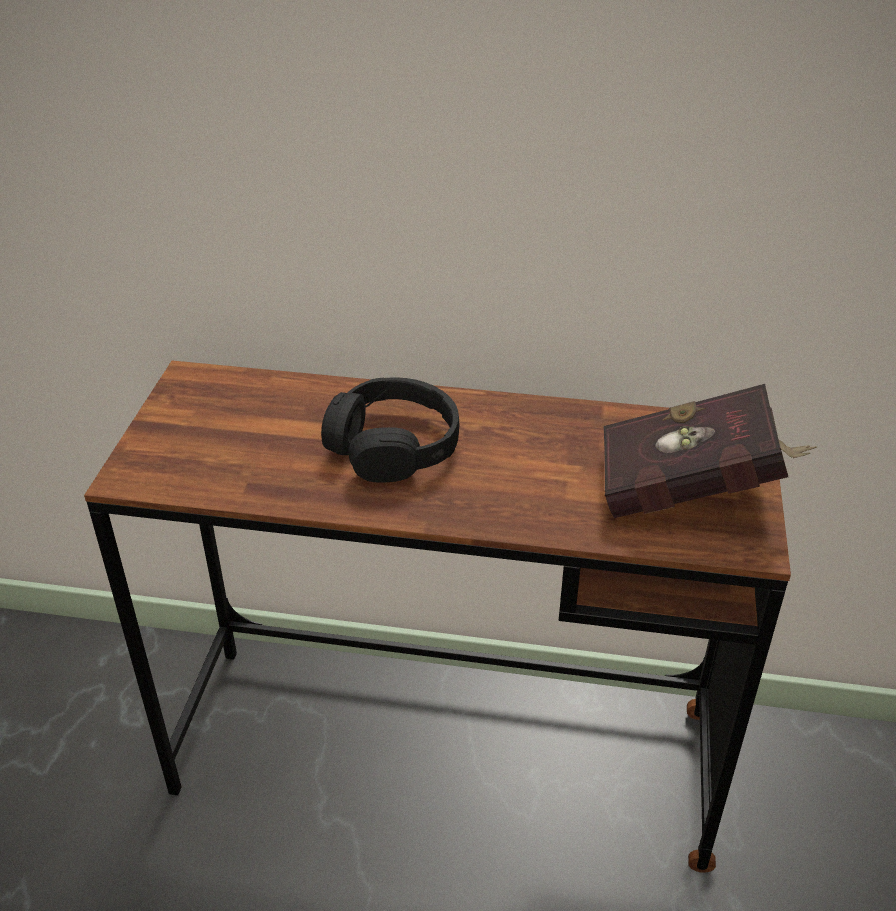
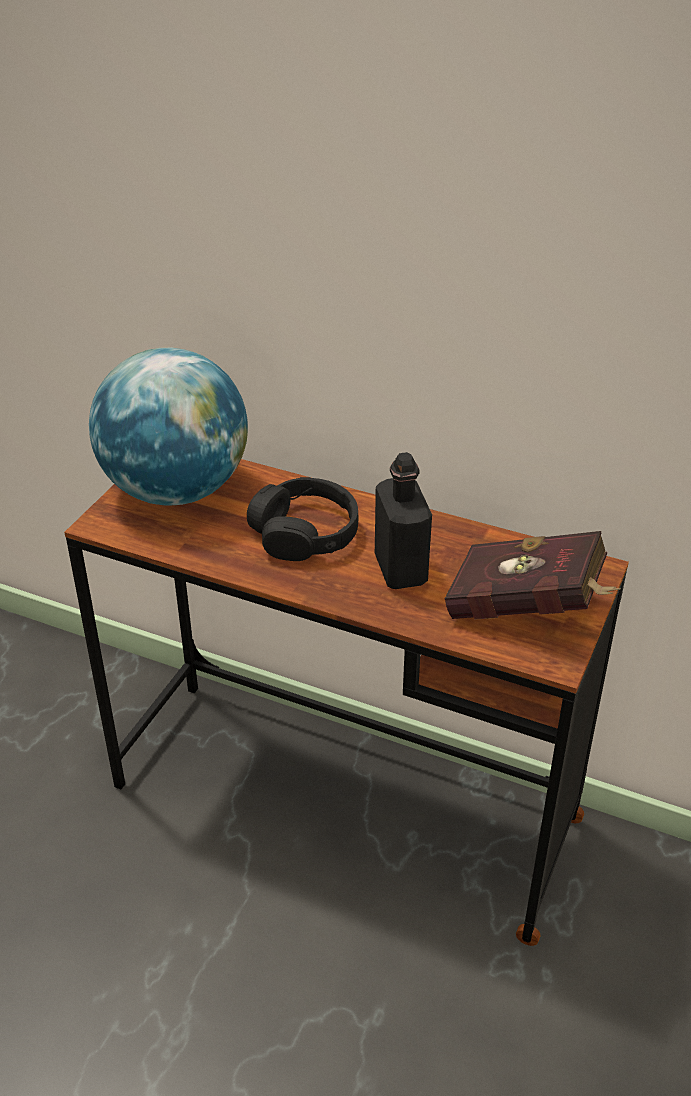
camera: 15 degrees right, 0 degrees up
(213, 420) = (176, 490): none -> globe
(525, 470) = (400, 570): none -> black bottle

